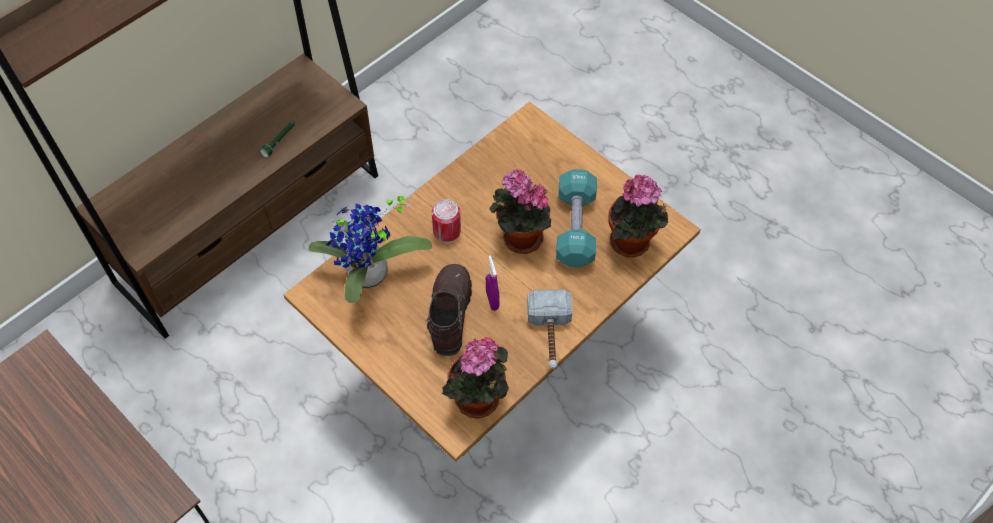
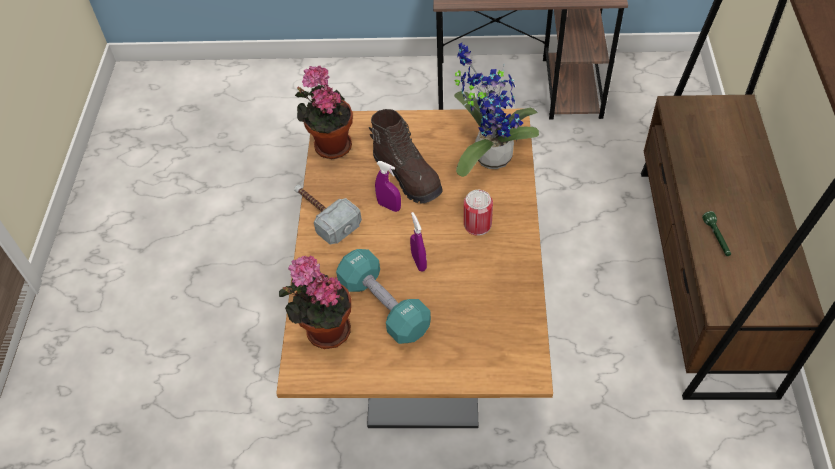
camera: 140 degrees right, 5 degrees down
(519, 239) = (419, 262): potted plant -> purple spray bottle

